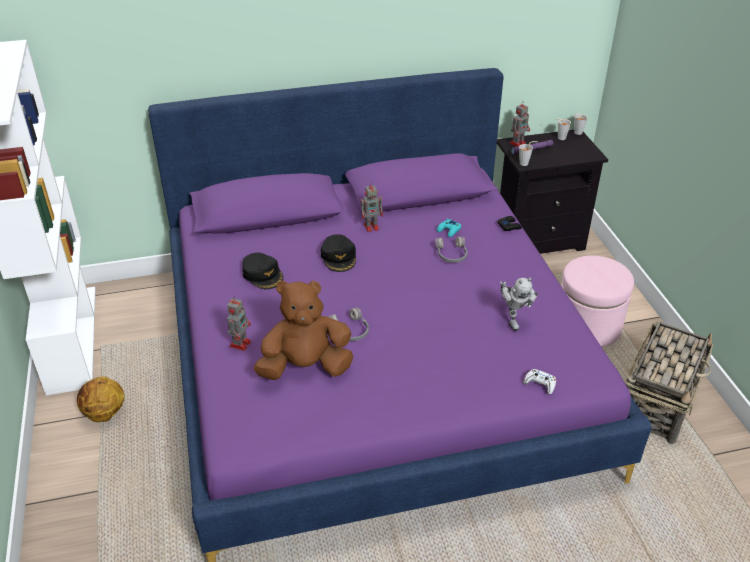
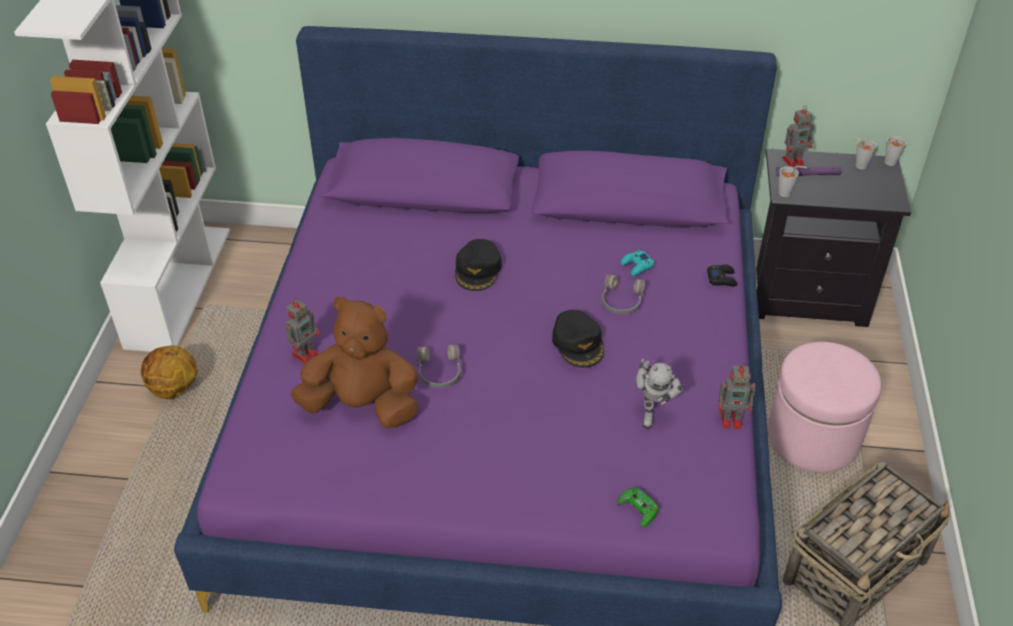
camera: 20 degrees right, 5 degrees up
(263, 274) = (376, 271): black cap -> black cap (578, 343)
(372, 226) = (541, 237): toy robot -> toy robot (732, 420)
(540, 384) = (638, 509): white game controller -> green game controller

